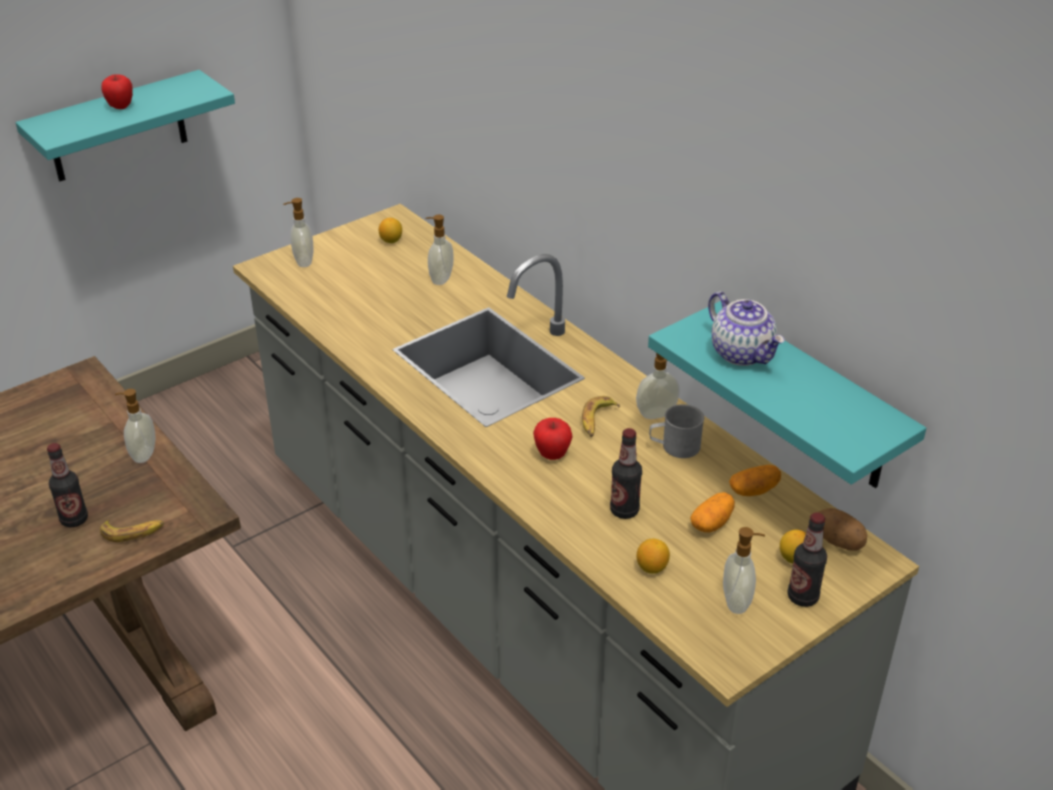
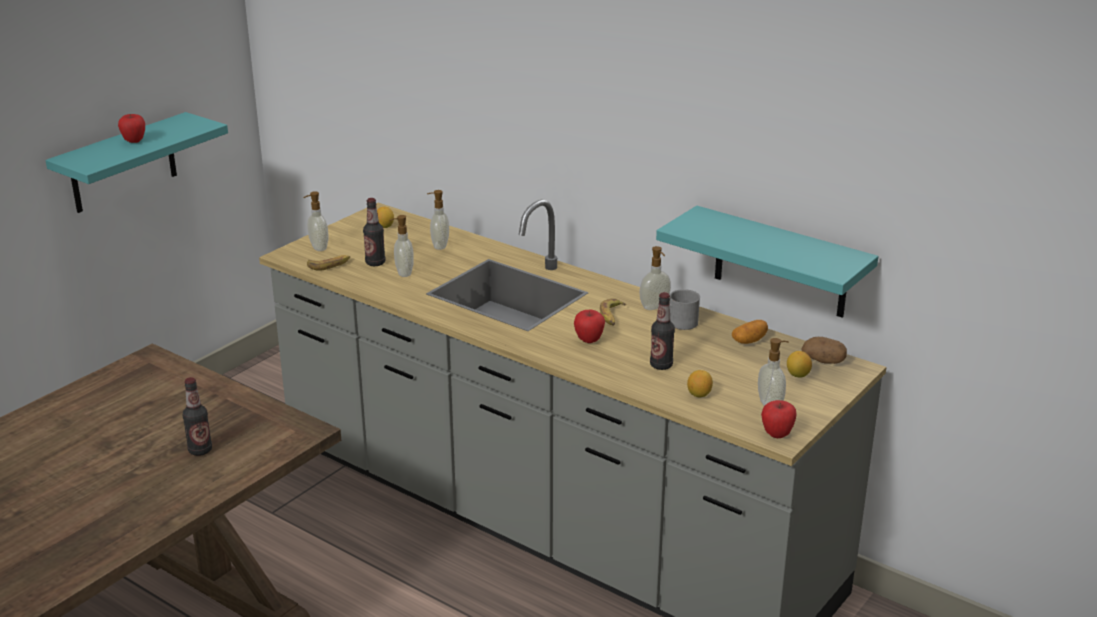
camera: 15 degrees left, 10 degrees down
(133, 532) = (256, 451): banana -> banana (329, 265)
(143, 454) = (235, 401): soap dispenser -> soap dispenser (403, 273)
(712, 523) = (729, 363): potato -> none
(724, 654) = (777, 434): none -> apple
(743, 353) = (730, 231): teapot -> none
(802, 597) = (815, 395): bottle -> bottle (375, 263)

